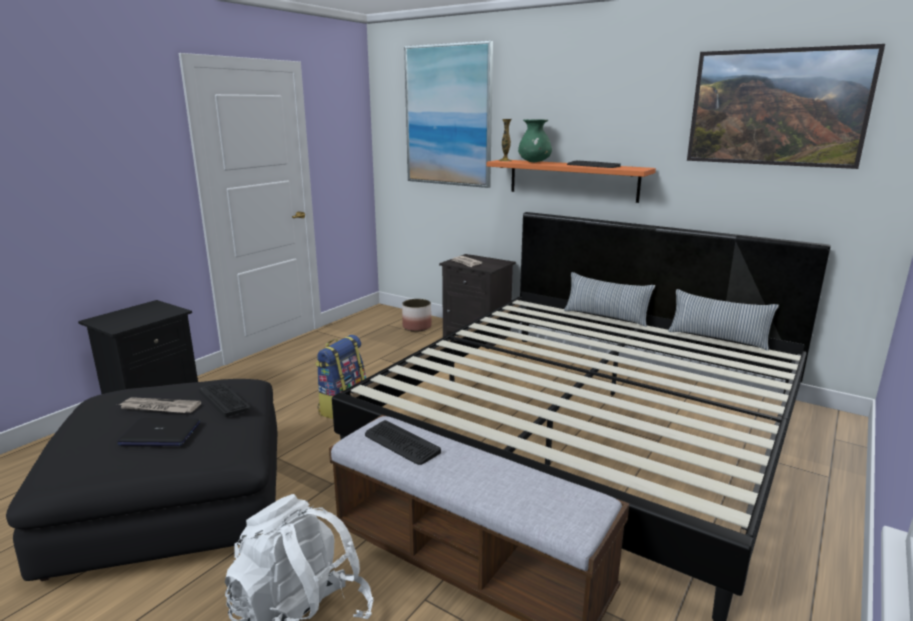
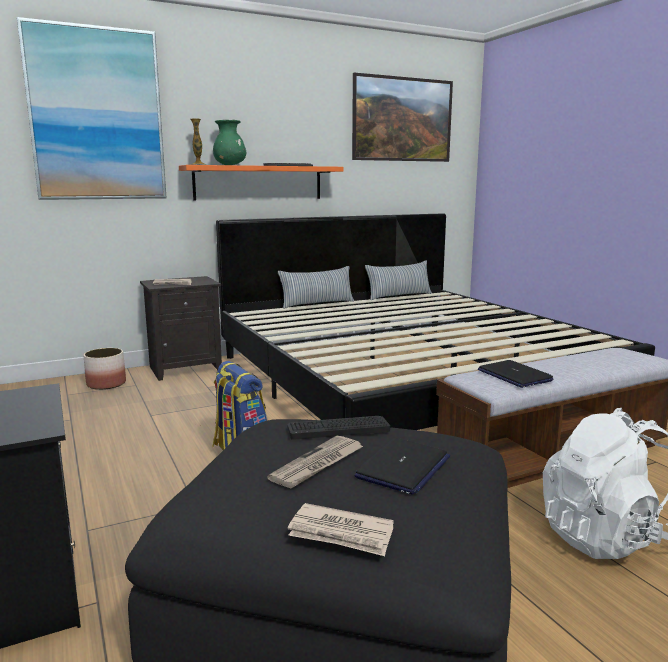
camera: 60 degrees left, 5 degrees down
(70, 435) = (341, 533): none -> newspaper
(401, 443) = (514, 375): keyboard -> laptop

